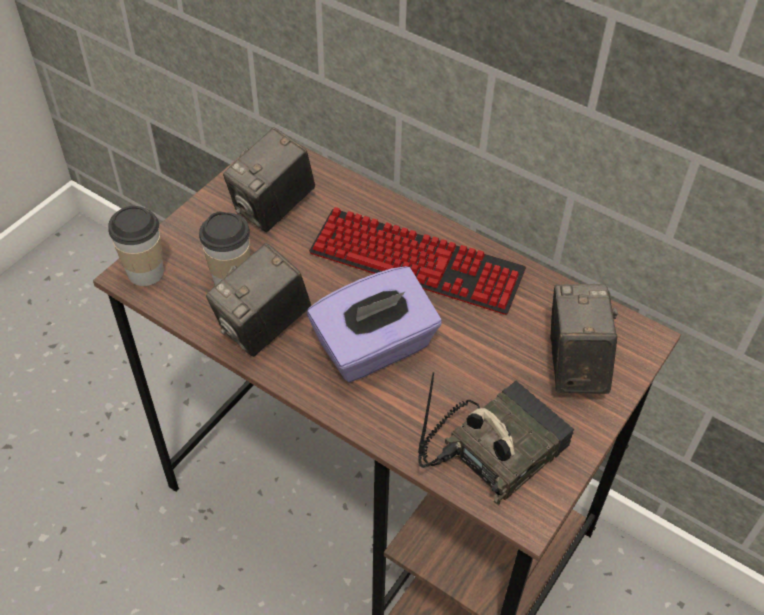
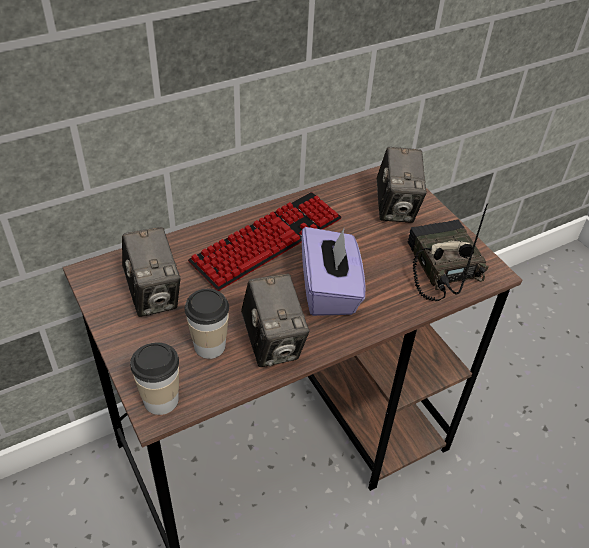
camera: 65 degrees left, 5 degrees down
(574, 365) = (396, 208): camera -> camera turned 120 degrees counterclockwise

